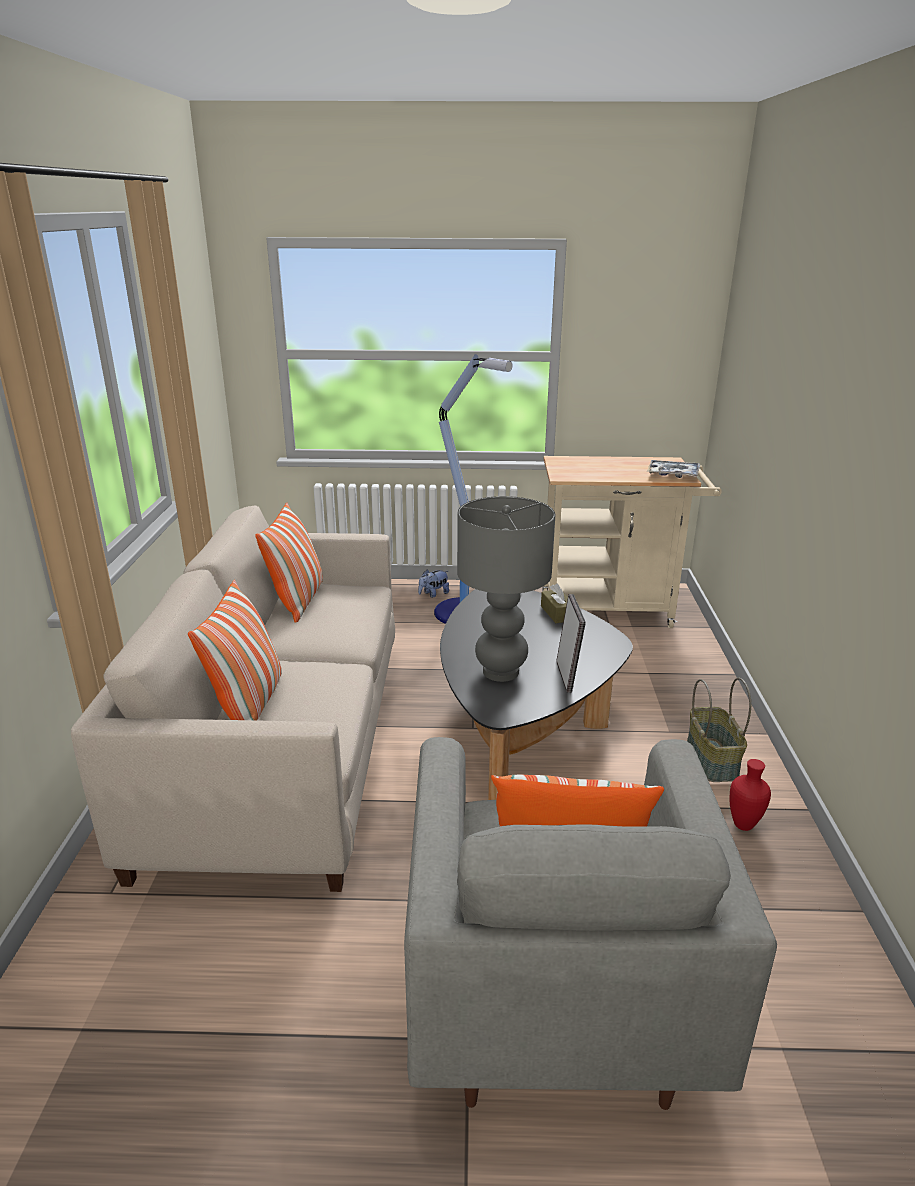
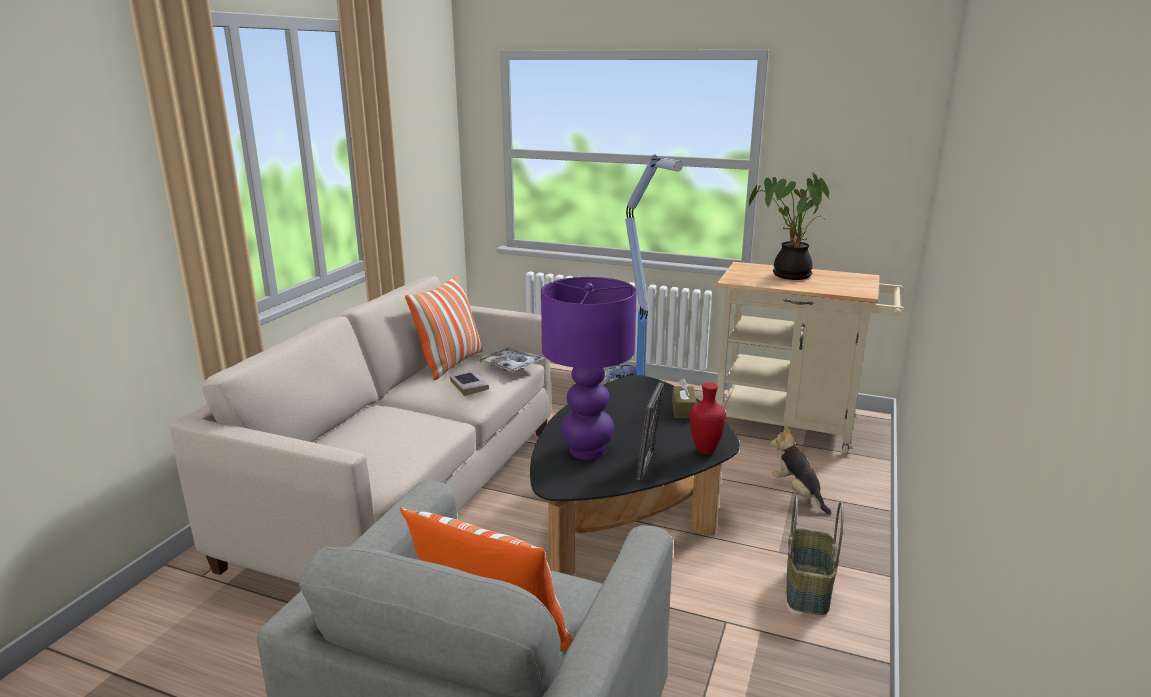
camera: 20 degrees right, 5 degrees down
(249, 705) = (343, 437): pillow -> none
(340, 623) = (469, 386): none -> book
(500, 671) = (587, 450): grey table lamp -> purple table lamp
(605, 466) = (788, 275): none -> potted plant
(653, 673) = (798, 493): none -> plush toy
(673, 474) = (853, 289): tray -> tray (510, 366)
(742, 824) = (802, 659): red vase -> red vase (705, 450)

